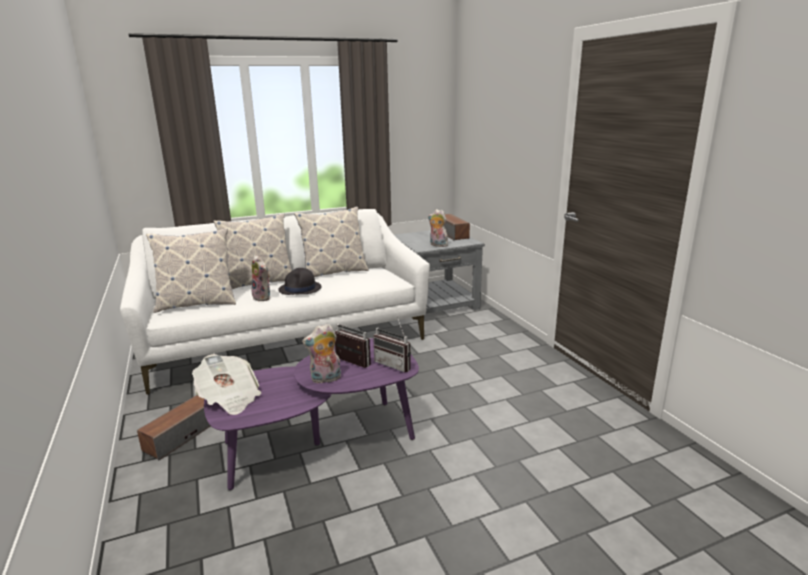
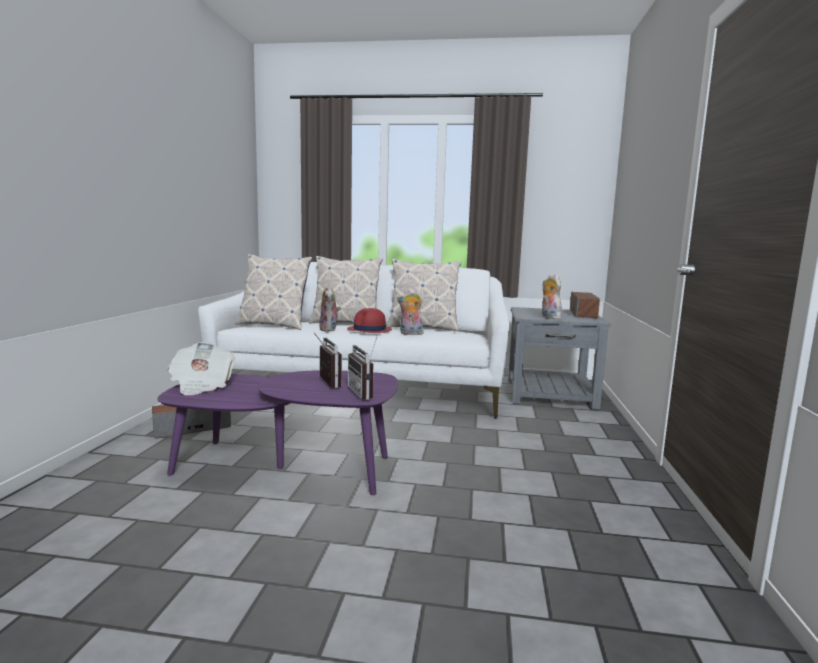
camera: 30 degrees right, 10 degrees down
(300, 289) = (369, 330): black hat -> red hat
(325, 379) = (283, 387): plush toy -> plush toy (410, 334)

